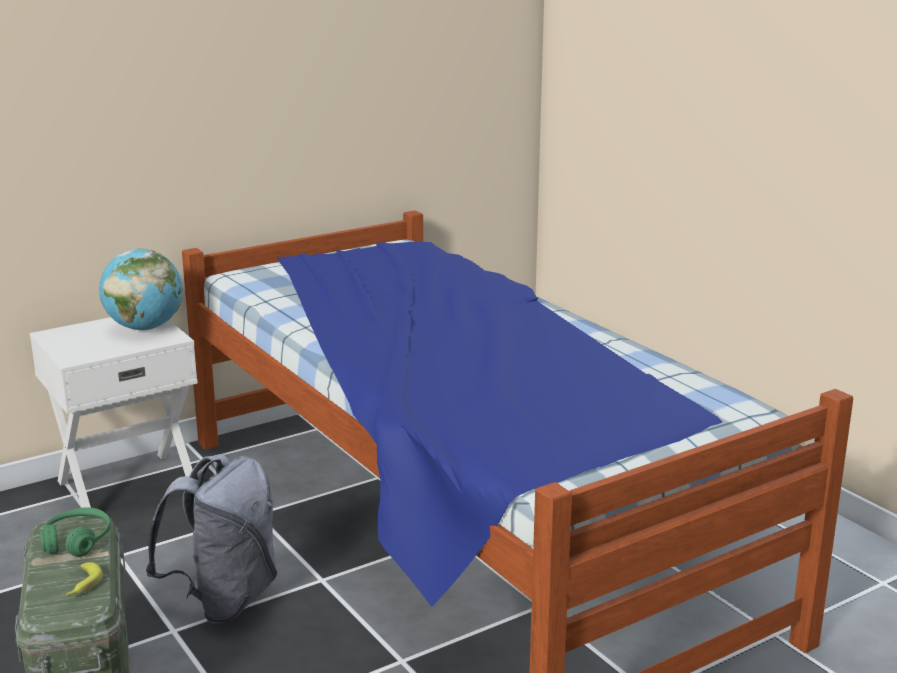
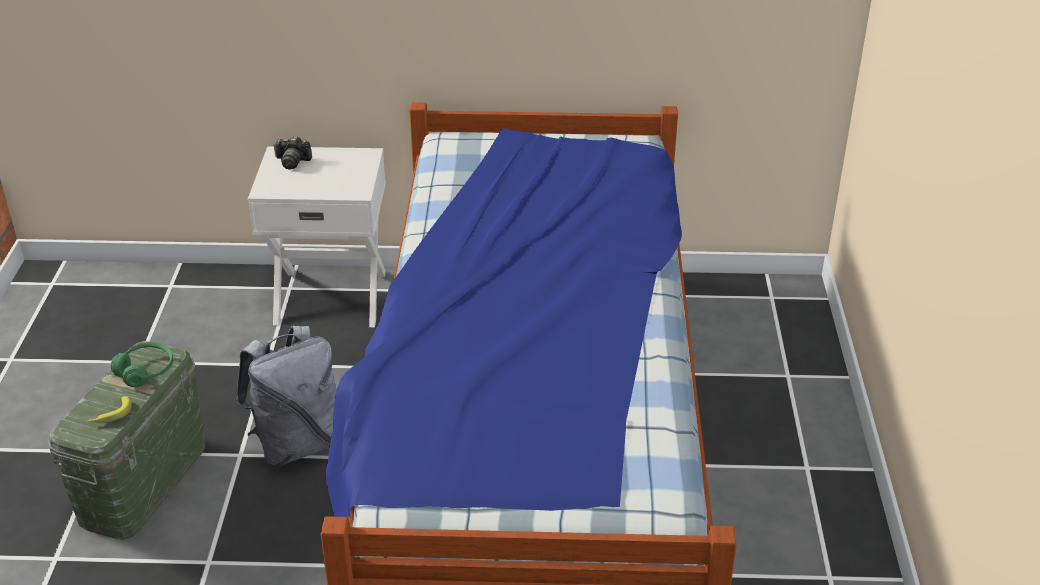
camera: 35 degrees right, 15 degrees up
(74, 335) = (292, 161): none -> camera
(145, 328) = (350, 171): globe -> none

